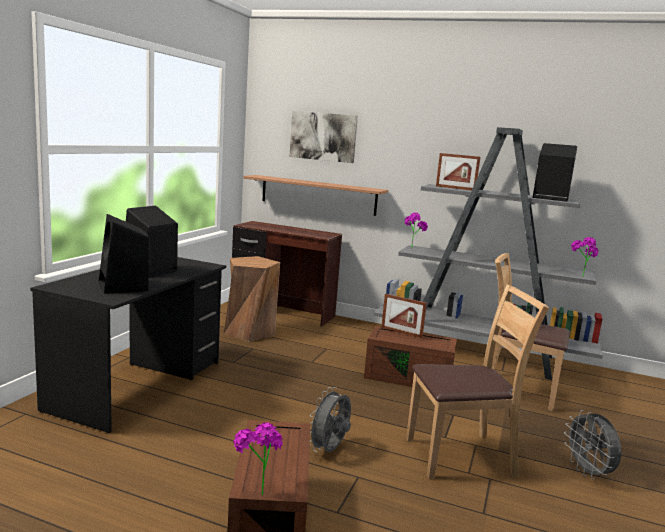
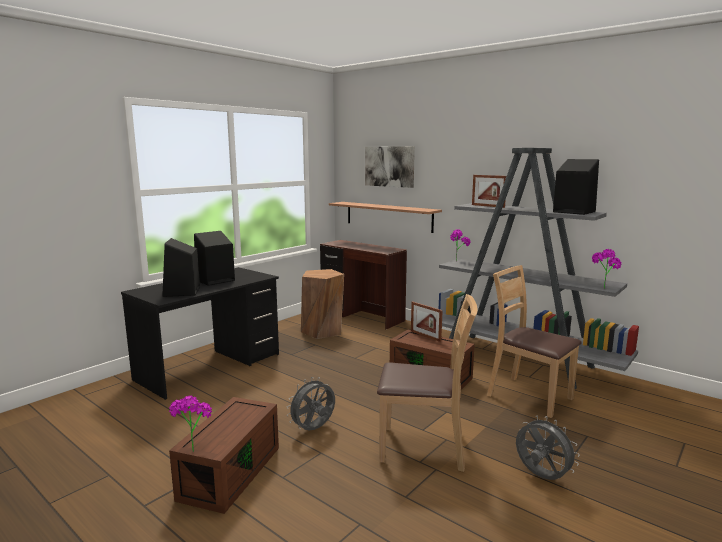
camera: 20 degrees right, 0 degrees up
(588, 472) = (541, 477): grey fan -> grey fan turned 135 degrees clockwise

